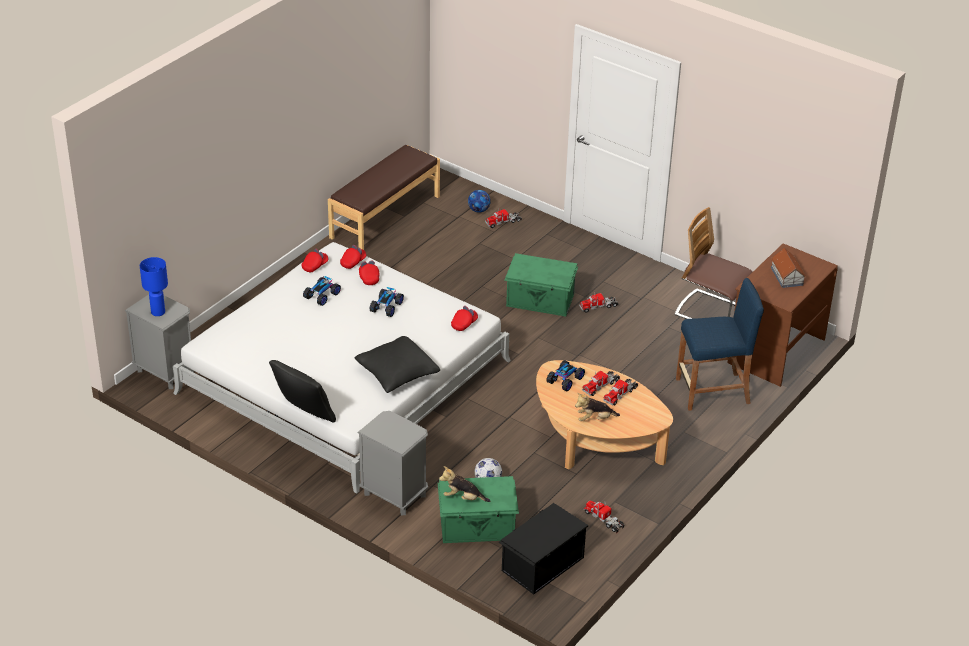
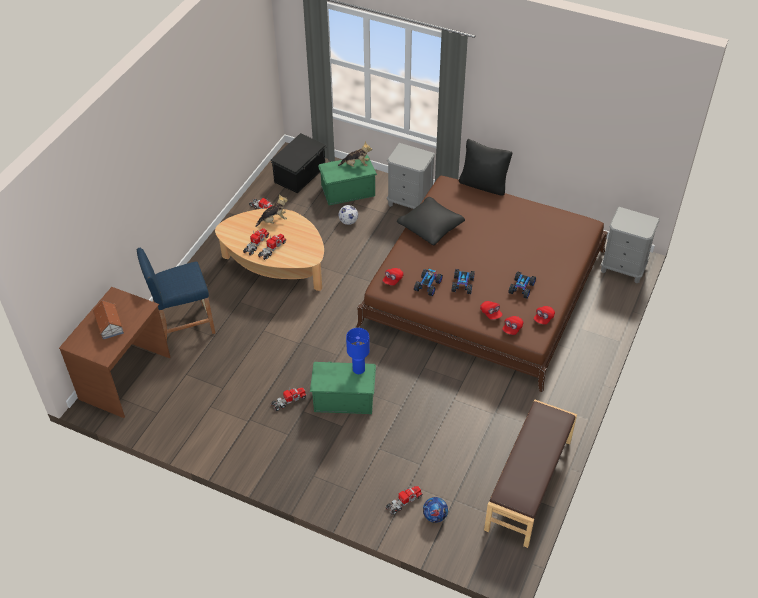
camera: 170 degrees right, 10 degrees up
(157, 312) = (632, 219): blue table lamp -> blue table lamp (359, 369)
(345, 377) = (484, 288): white bed -> brown bed
(565, 380) = (300, 249): toy car -> toy car (427, 285)
(710, 312) = (183, 414): chair -> none

